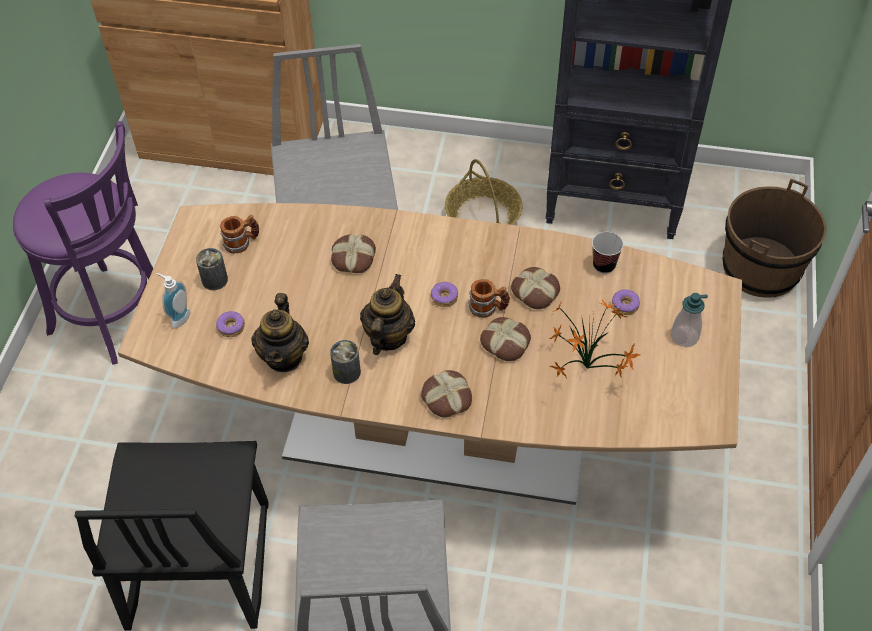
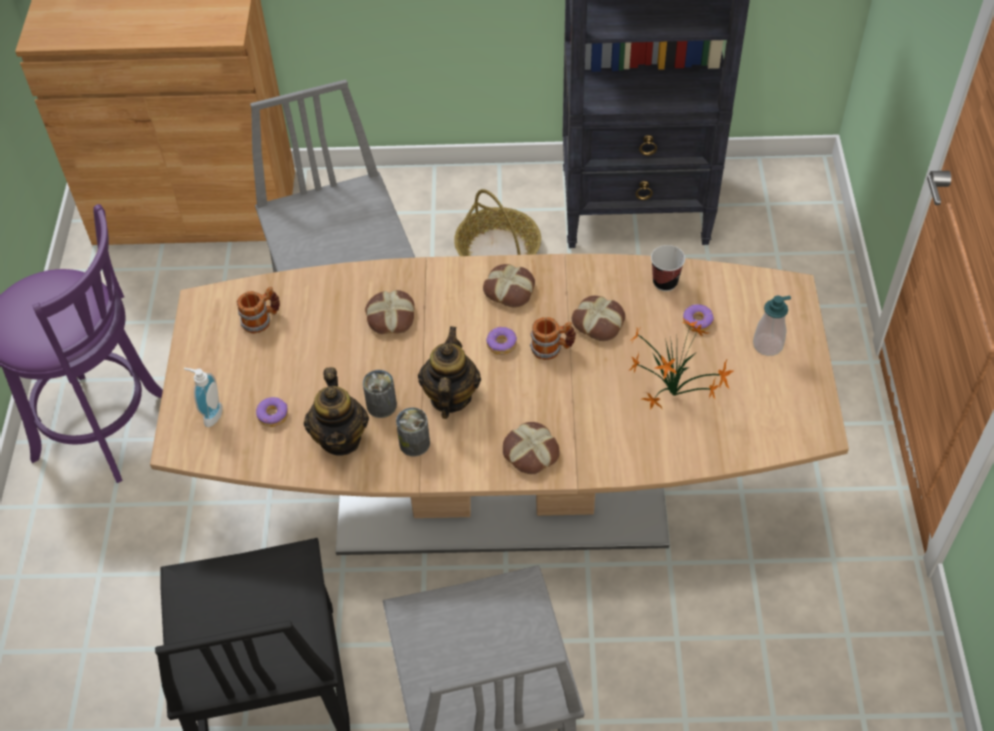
camera: 10 degrees left, 0 degrees up
(214, 280) = (241, 366): can -> can (381, 405)
(506, 342) = (580, 382): bread -> bread (510, 289)
(761, 268) = (808, 261): brown bucket -> none

